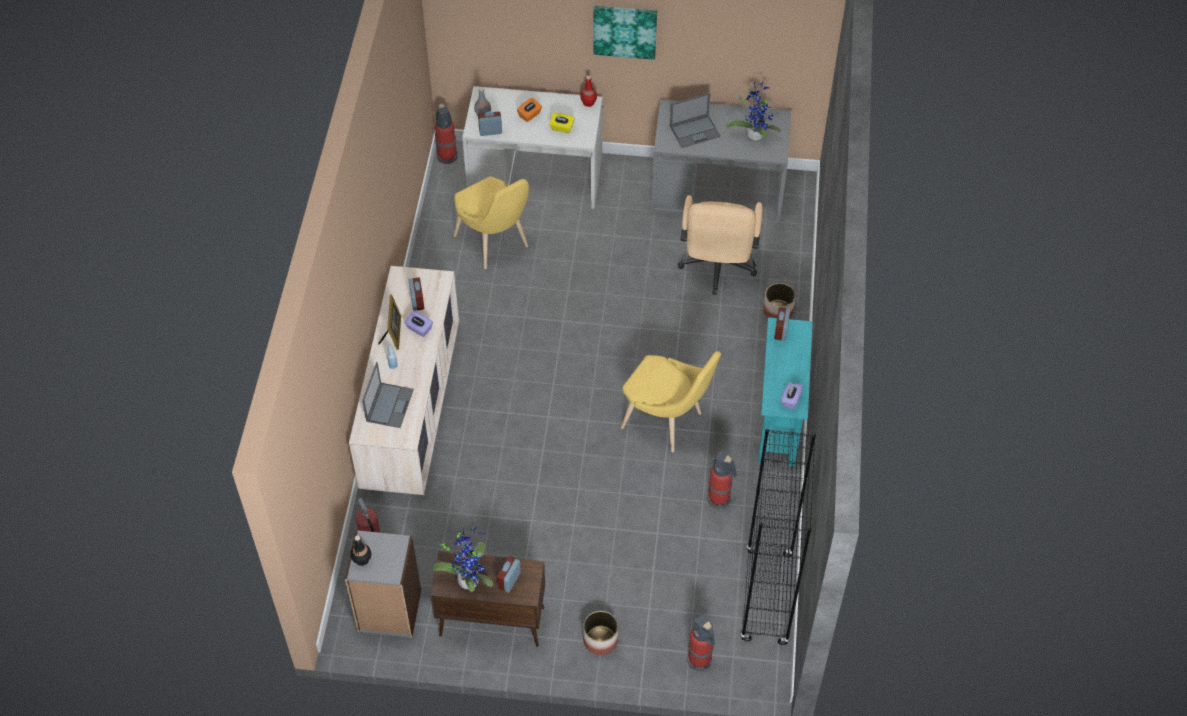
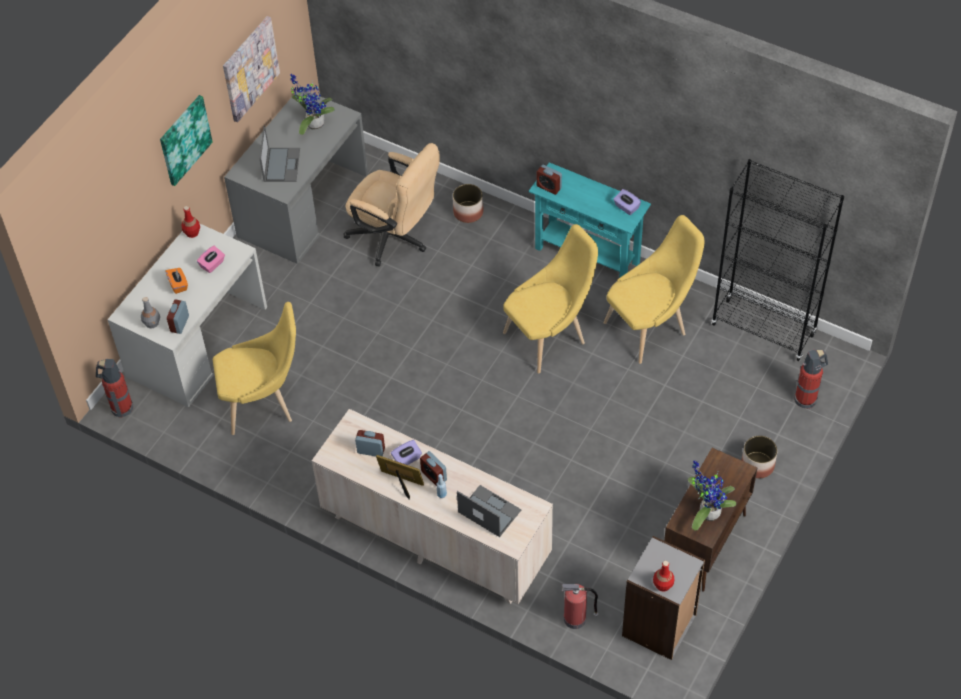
camera: 65 degrees left, 0 degrees up
(361, 559) = (662, 585): black bottle -> red bottle
(509, 580) = (721, 480): alarm clock -> alarm clock (434, 476)
(562, 128) = (212, 264): yellow tissue box -> pink tissue box
(719, 499) = (650, 327): fire extinguisher -> yellow chair
(733, 42) = (250, 68): none -> picture

